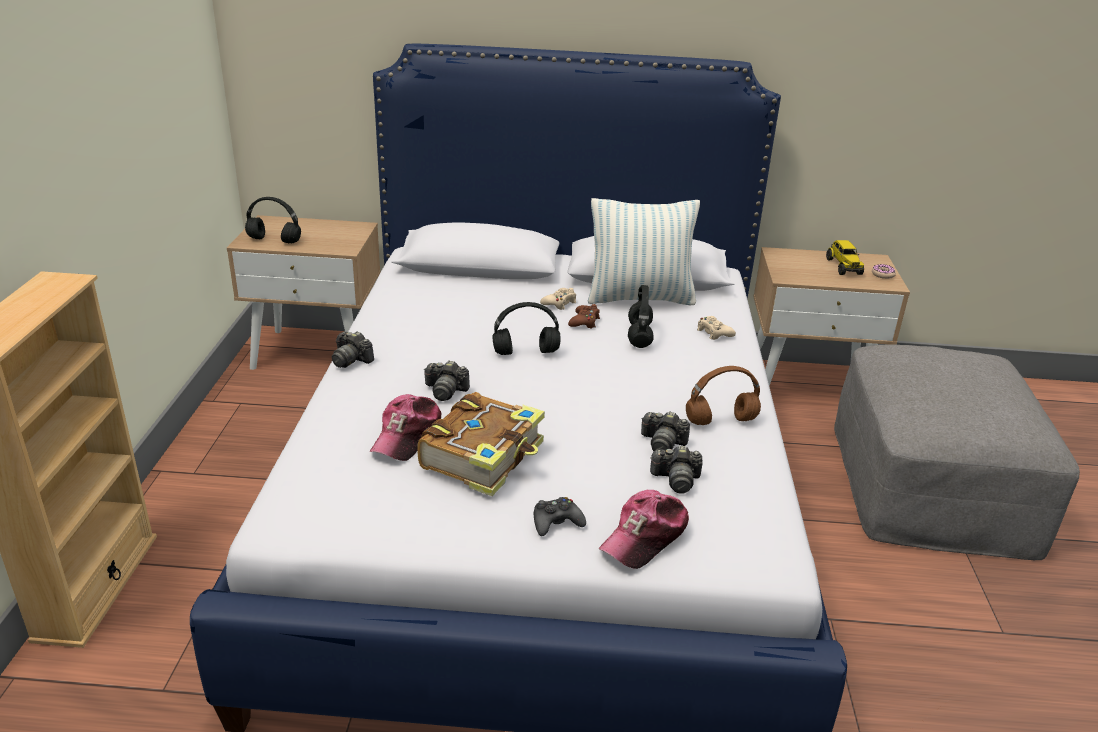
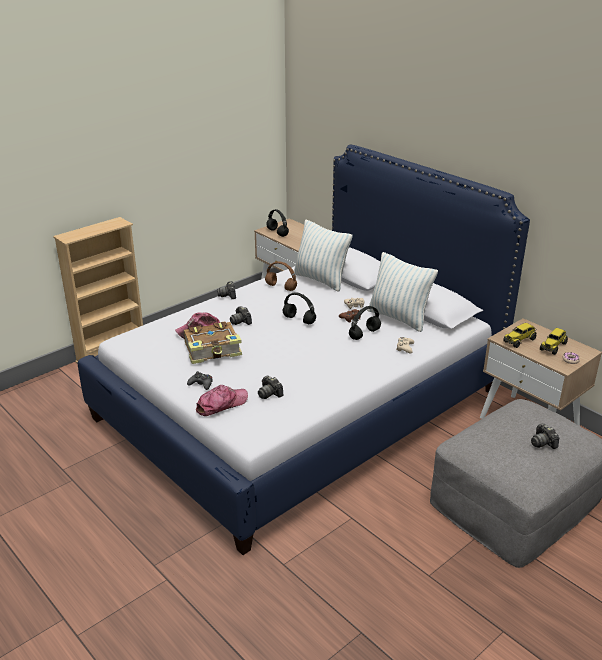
camera: 45 degrees right, 0 degrees up
(454, 286) = (321, 280): none -> pillow
(645, 537) = (221, 404): cap -> cap turned 150 degrees clockwise
(662, 443) = (290, 379): camera -> camera (543, 442)
(720, 421) = (330, 383): brown headphones -> brown headphones (280, 287)
(805, 273) = (519, 340): none -> toy truck

